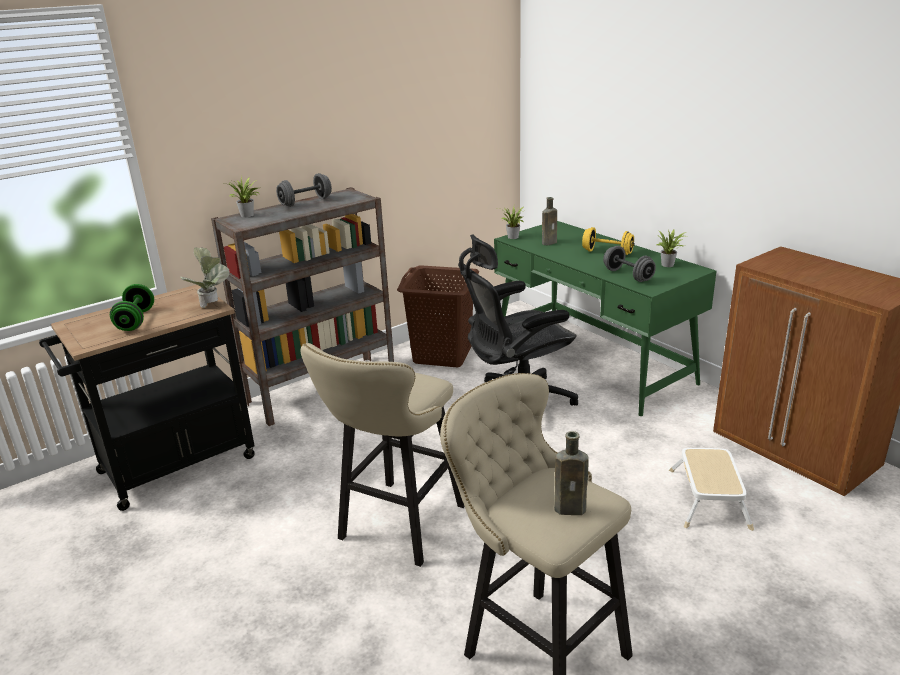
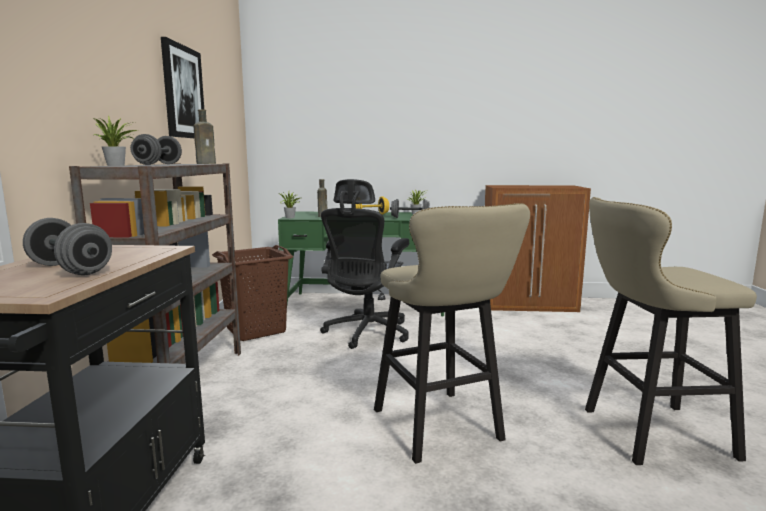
camera: 50 degrees left, 15 degrees down
(136, 320) = (70, 269): green dumbbell -> grey dumbbell
(212, 306) = (159, 248): potted plant -> none
(379, 106) = (183, 92): none -> picture
(572, 509) = (692, 272): brown bottle -> brown bottle (207, 163)
(708, 498) = (545, 333): beige step ladder -> none

